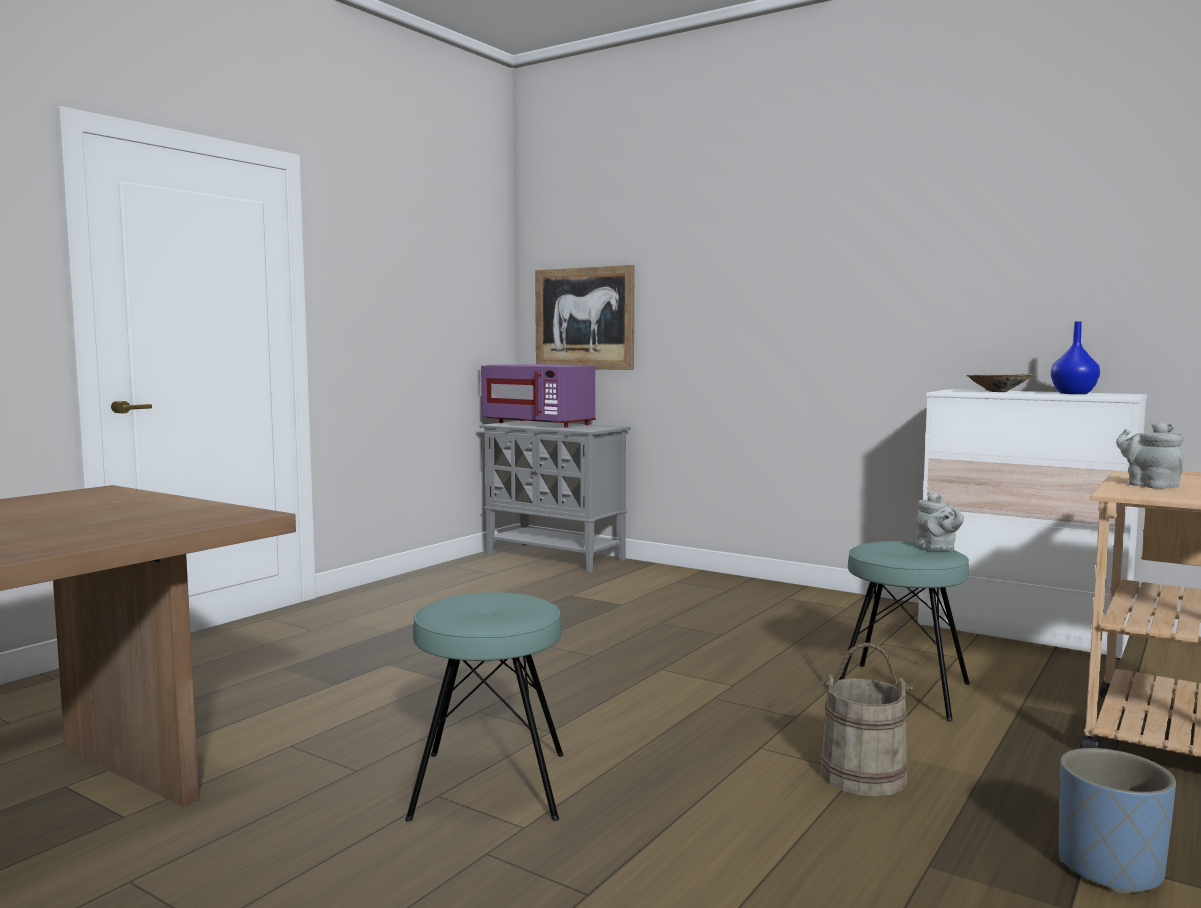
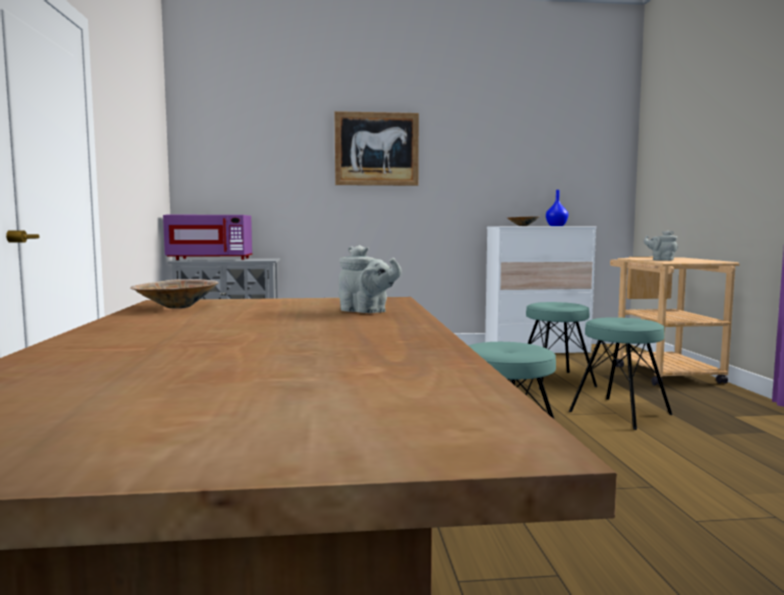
camera: 40 degrees left, 0 degrees up
(62, 498) = (175, 307): none -> beige bowl
(584, 318) = (236, 182): picture -> picture (376, 149)
(863, 775) = (620, 413): beige bucket -> turquoise stool
(937, 548) = (564, 302): grey teapot -> grey teapot (366, 312)
(1110, 869) = (746, 417): blue planter -> none

